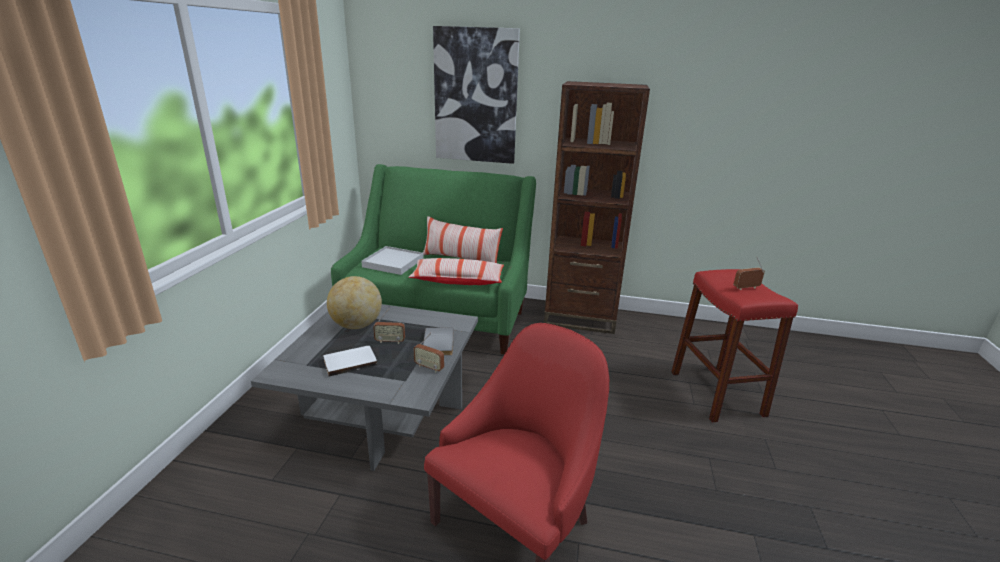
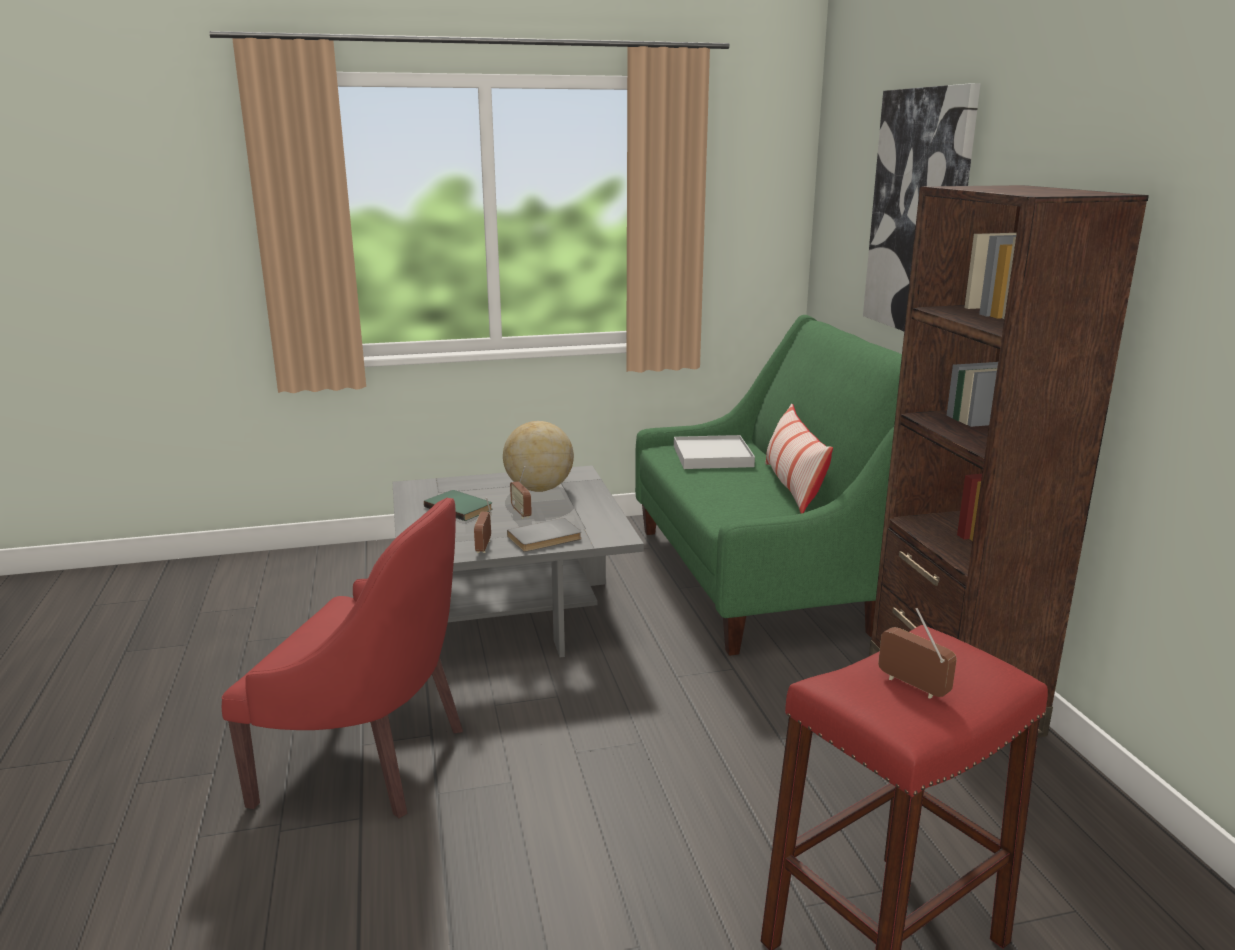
camera: 65 degrees right, 5 degrees down
(350, 361) = (460, 507): white book -> green book
(458, 280) = (719, 501): pillow -> none

